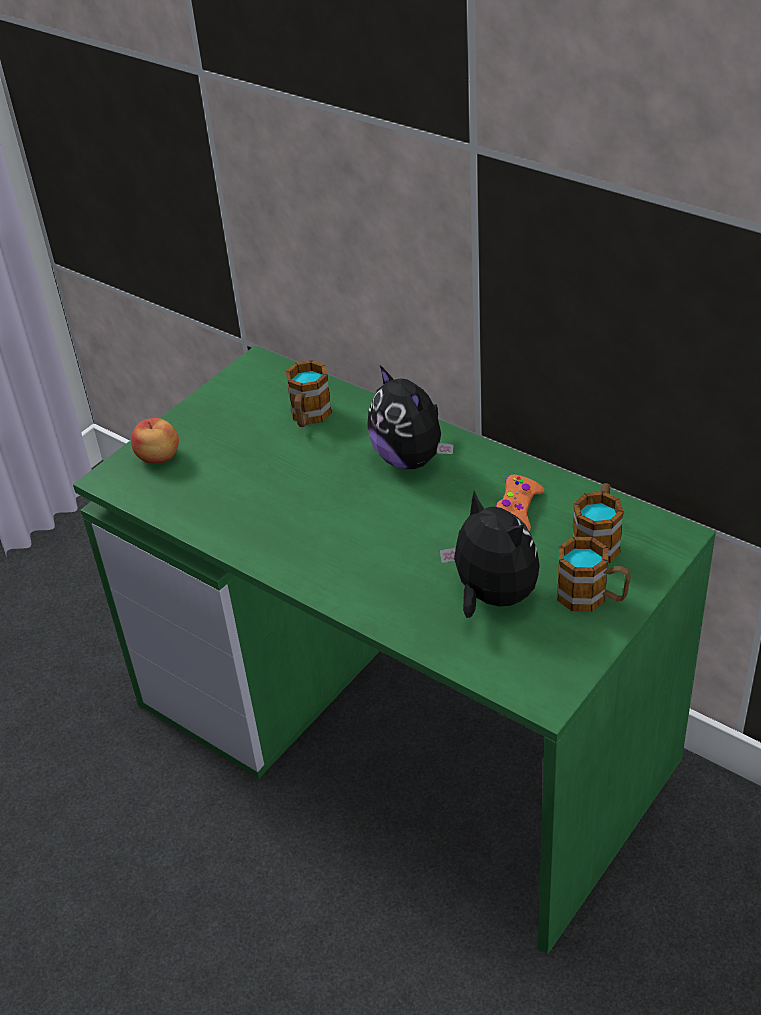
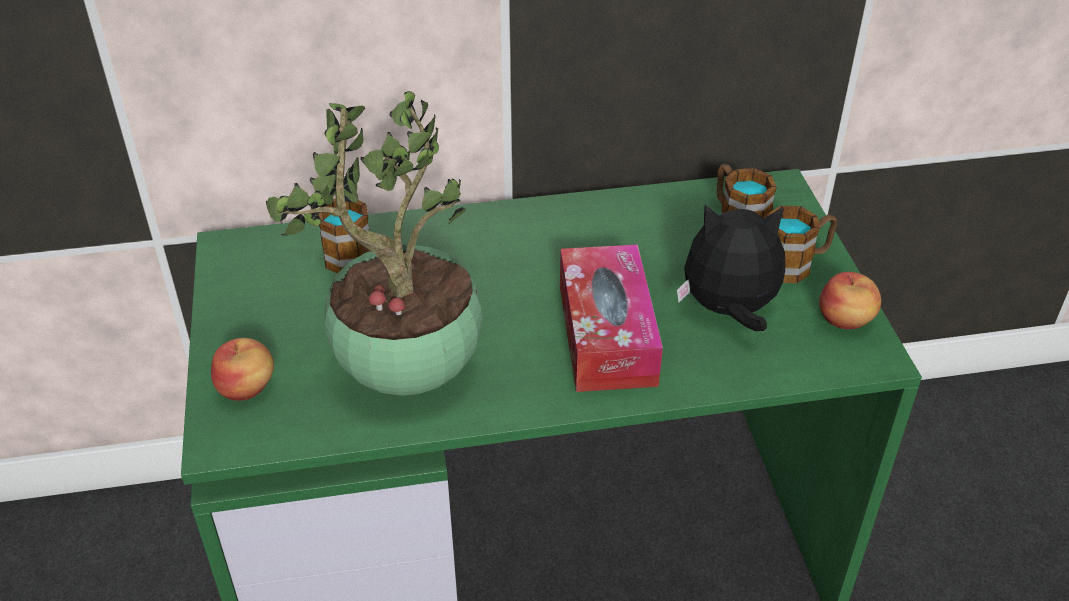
camera: 50 degrees left, 0 degrees up
(244, 503) = (406, 374): none -> potted plant
(389, 558) = (606, 334): none -> tissue box
(410, 458) = (501, 246): plush toy -> none
(518, 509) = (647, 234): orange game controller -> none
(564, 659) = (845, 320): none -> apple

